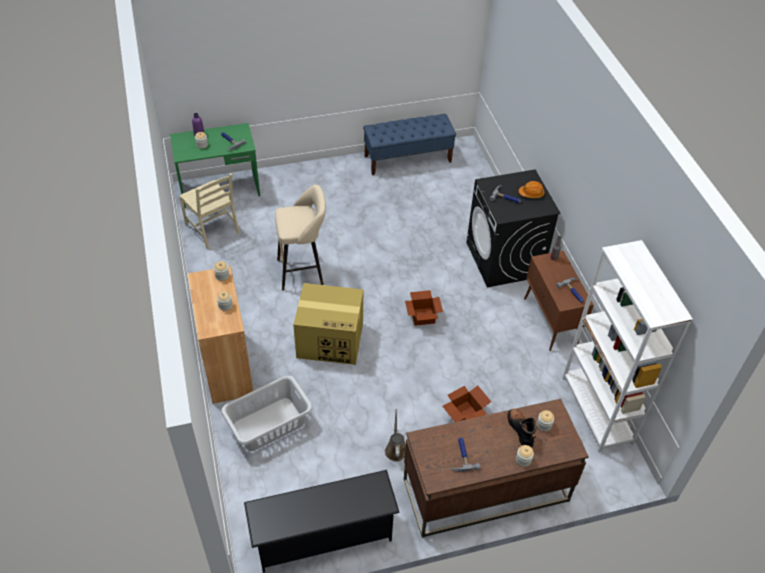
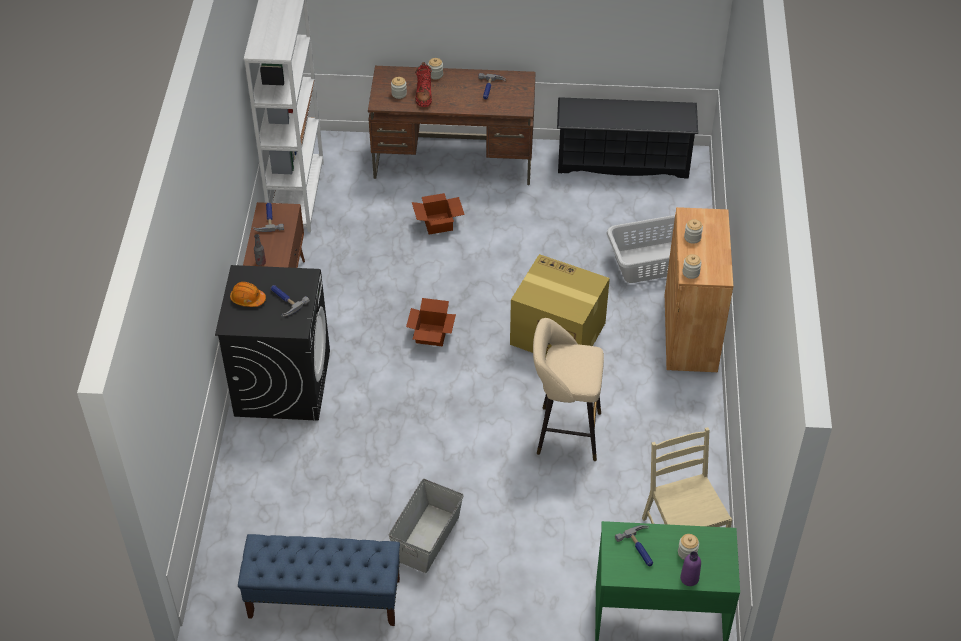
camera: 160 degrees left, 0 degrees up
(366, 196) = (426, 538): none -> grey storage box
(395, 449) = (526, 210): brown watering can -> none
(520, 430) = (424, 95): black boot -> red boot

